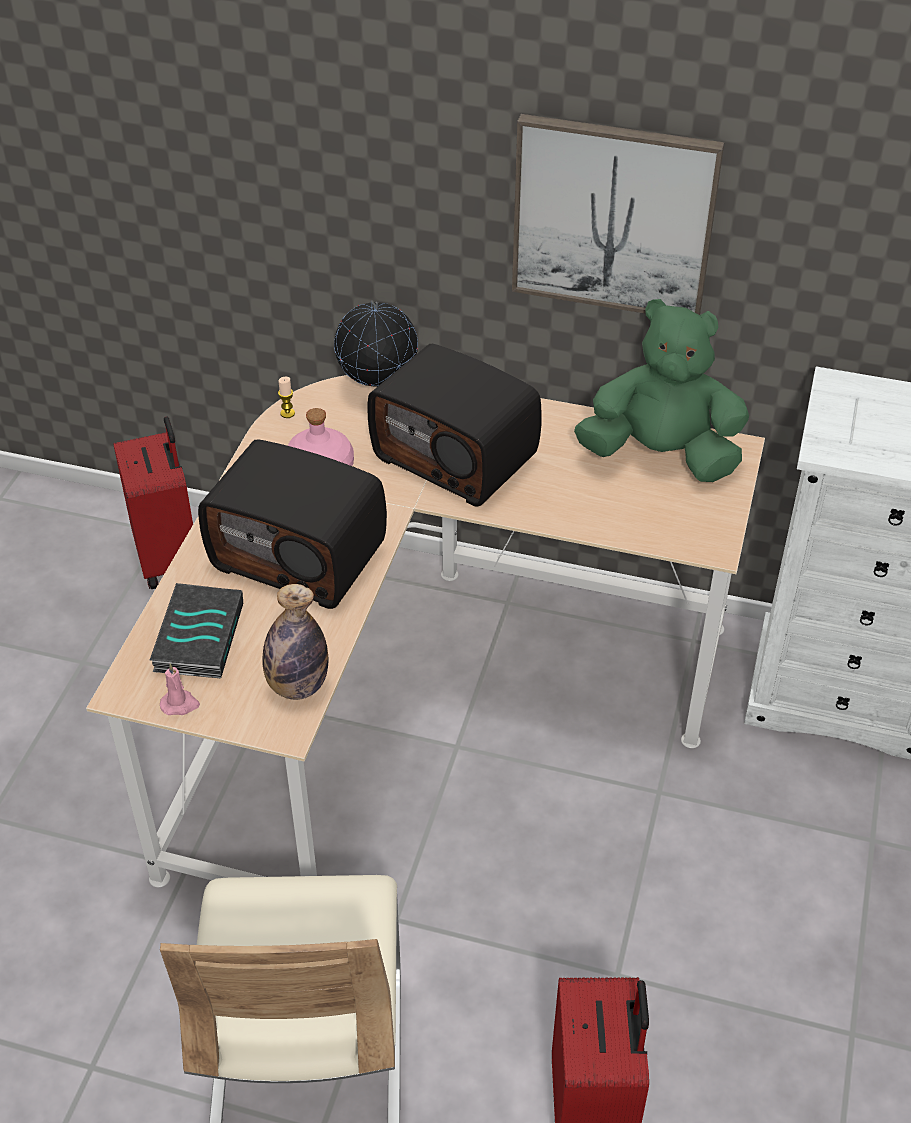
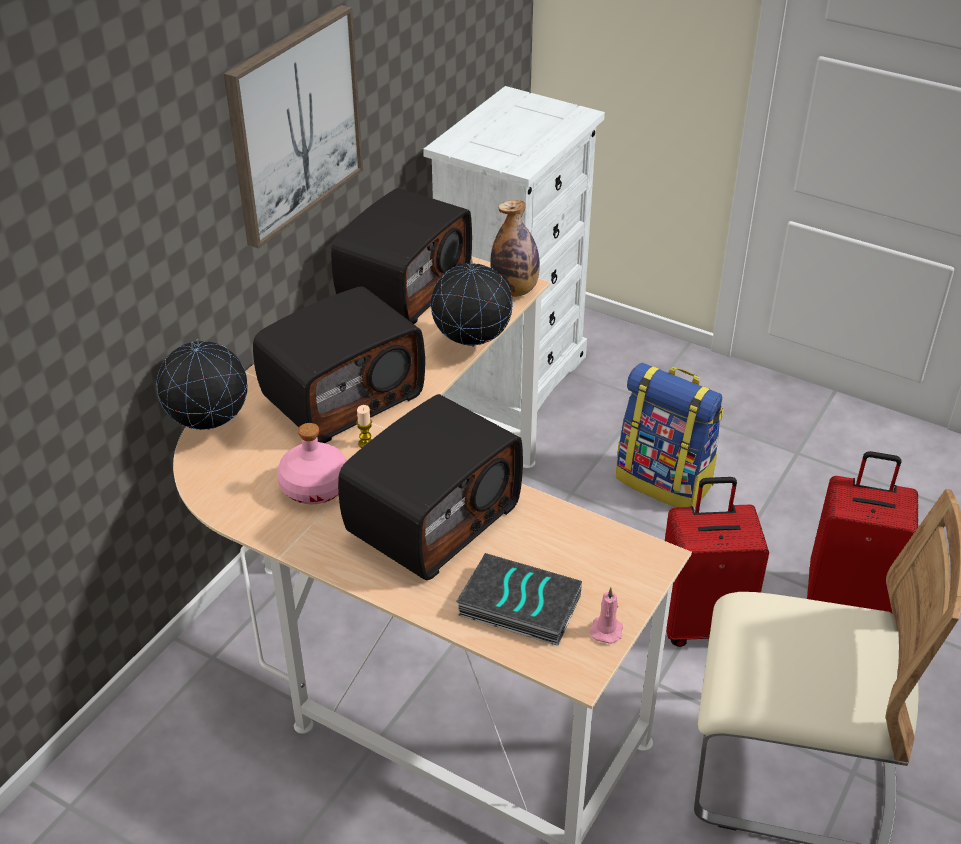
camera: 75 degrees left, 5 degrees down
(170, 558) = (120, 802): red suitcase -> red suitcase (703, 623)
(287, 413) = (212, 498): candle -> candle (365, 443)
(297, 686) = (605, 543): bottle -> bottle (514, 290)
(577, 529) = (471, 347): none -> globe
(661, 456) = (403, 287): green plush toy -> radio
(723, 884) = (665, 481): none -> backpack

